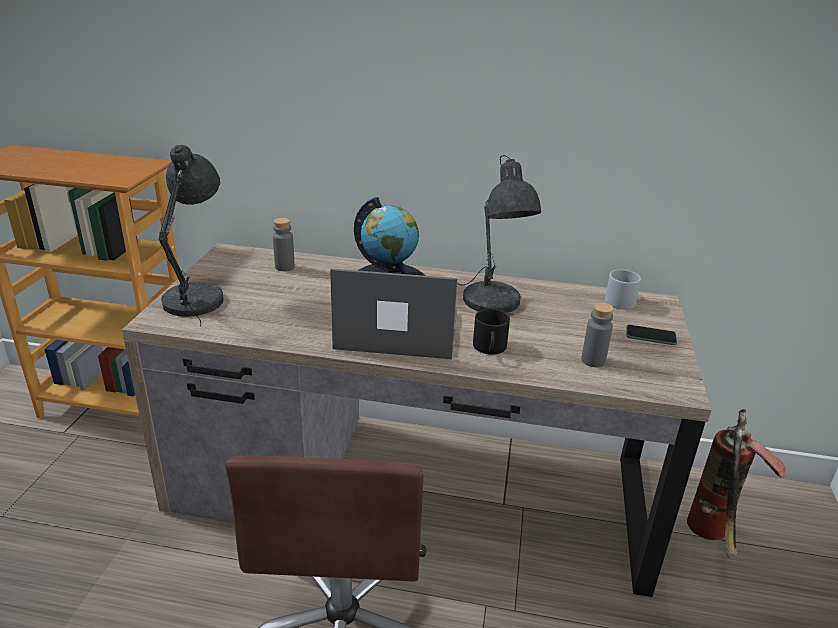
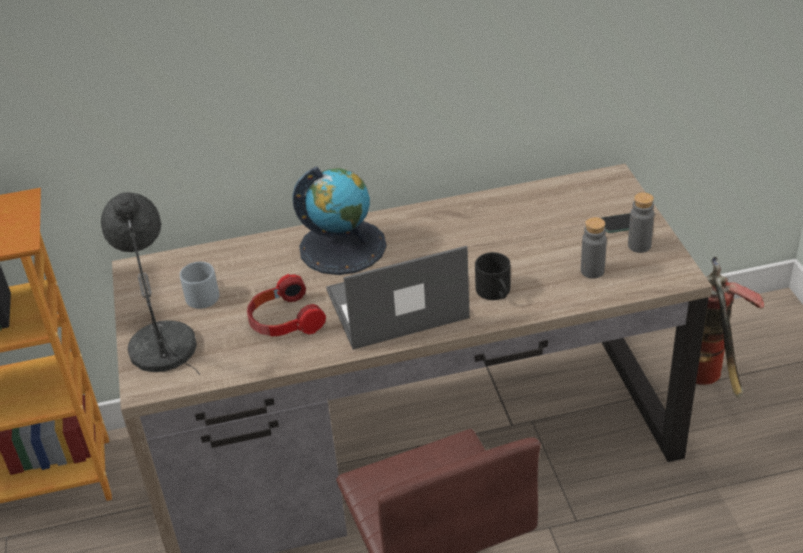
camera: 20 degrees left, 10 degrees up
(284, 267) = (218, 267): grey bottle -> grey bottle (639, 245)
(298, 313) = (284, 321): none -> headphones
(493, 304) = (464, 238): grey table lamp -> none
(618, 299) = (575, 188): grey mug -> grey mug (200, 294)

